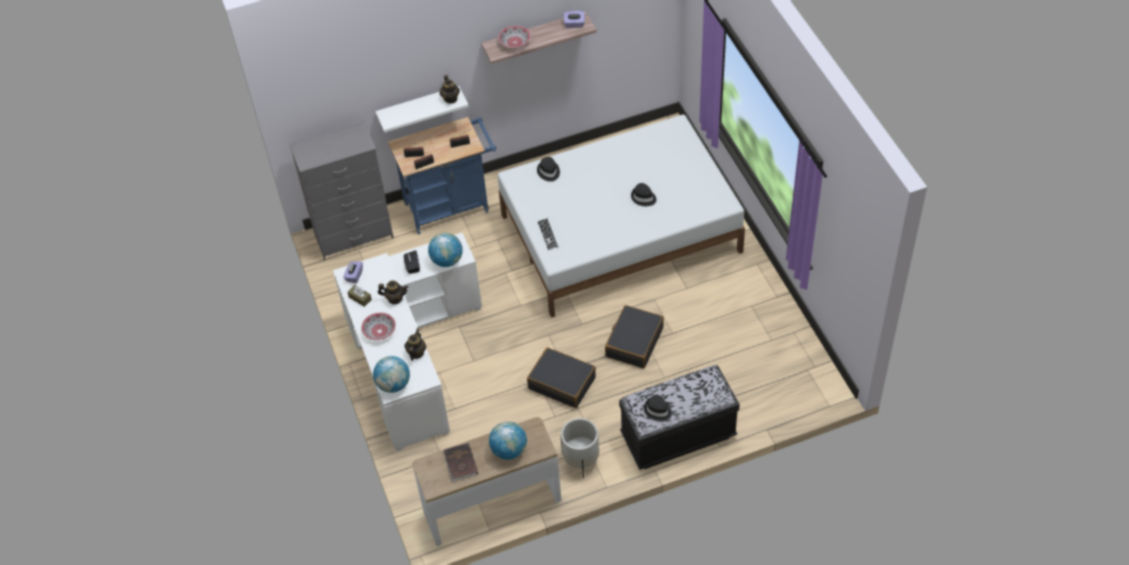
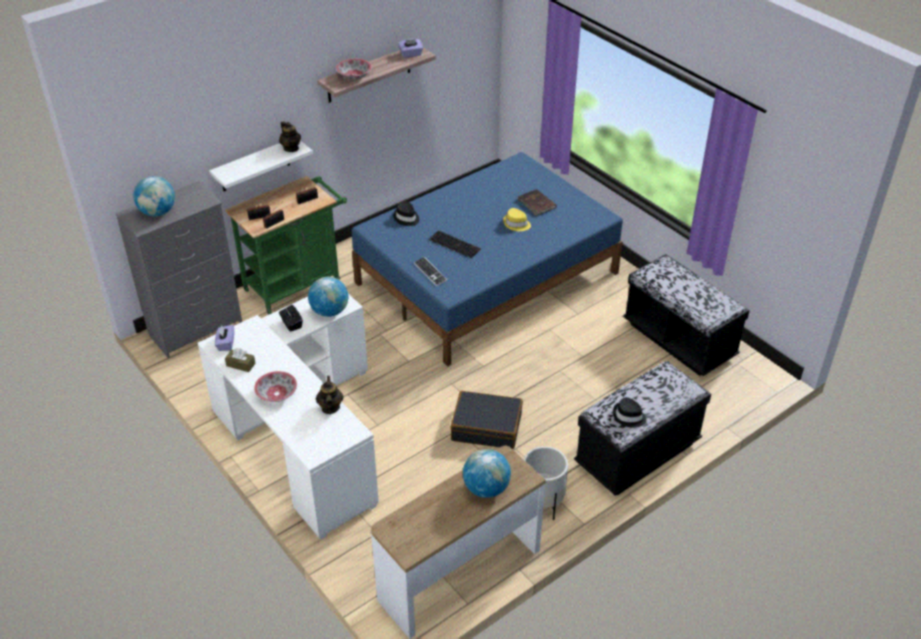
camera: 20 degrees left, 10 degrees down
(393, 384) = (314, 446): globe -> globe (158, 212)
(395, 298) = (283, 357): teapot -> none
(451, 205) = (297, 283): blue cart -> green cart
(460, 463) = (432, 516): brown book -> brown book (536, 204)
(580, 209) = (455, 244): none -> keyboard
(620, 234) = (487, 278): white bed -> blue bed
(634, 342) = (547, 372): black suitcase -> none
(643, 198) = (516, 224): black hat -> yellow hat
(766, 335) = (679, 340): none -> black bench

